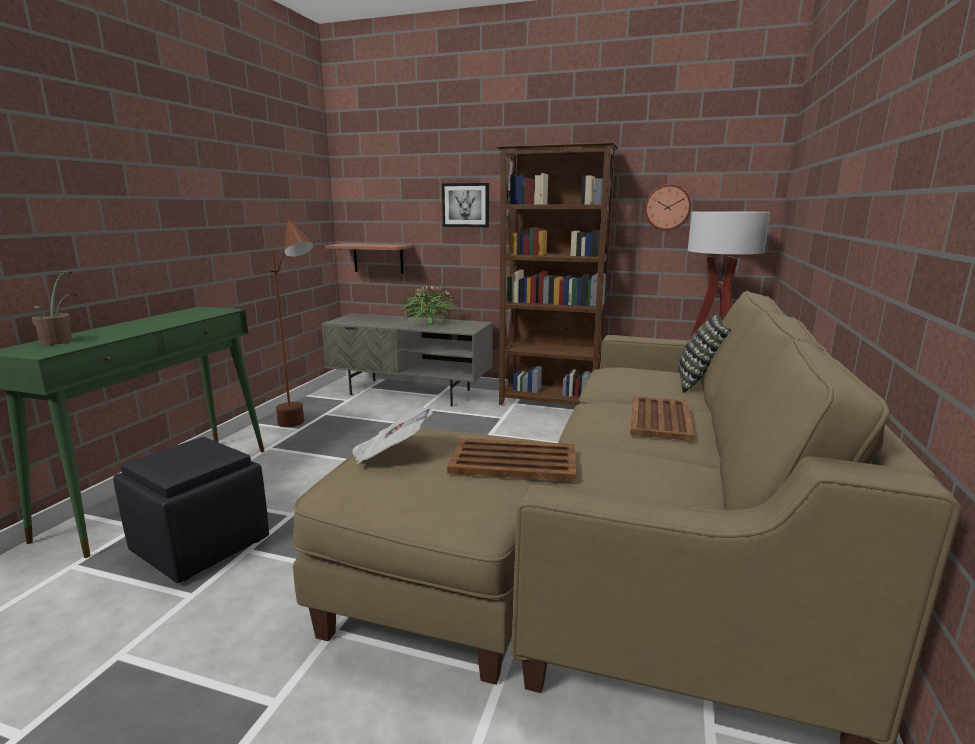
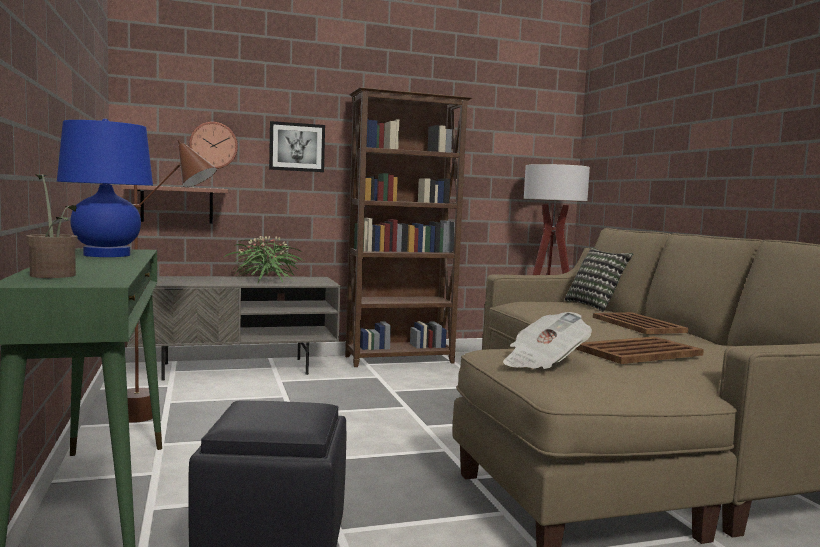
camera: 35 degrees left, 10 degrees down
(182, 316) = (107, 255): none -> blue table lamp
(667, 207) = (494, 161): wall clock -> wall clock (213, 145)

